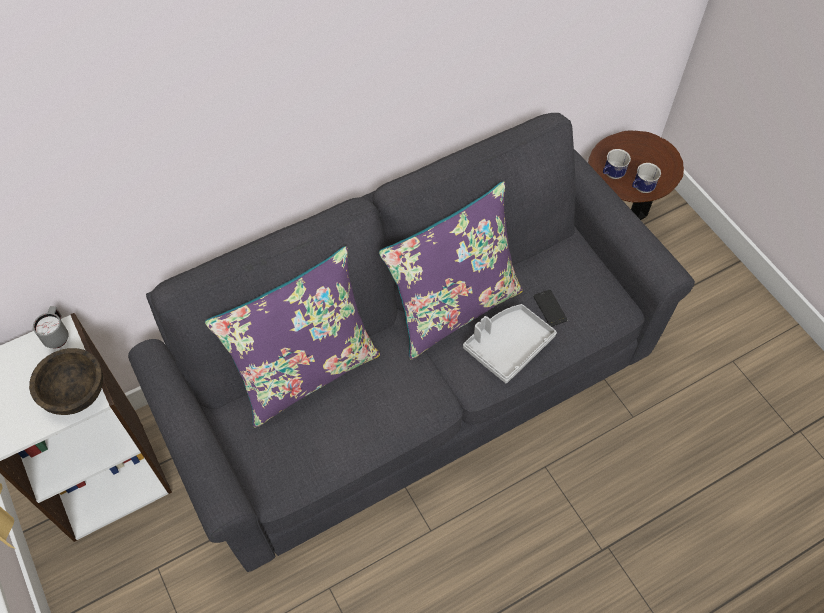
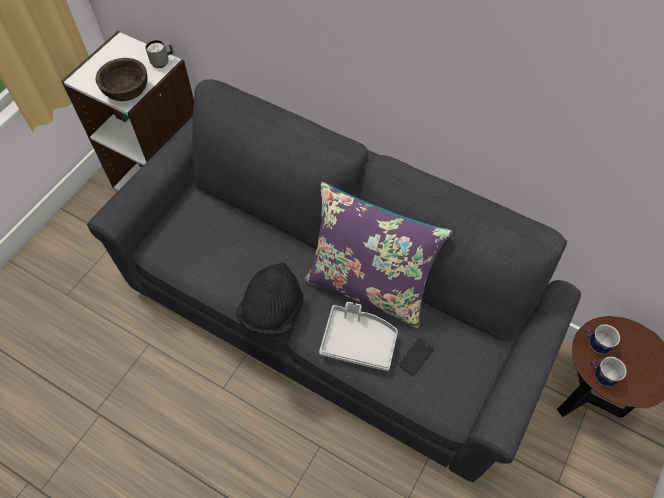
camera: 60 degrees right, 0 degrees up
(306, 371) = (254, 221): purple pillow -> none
(429, 405) = (272, 312): none -> black hat

